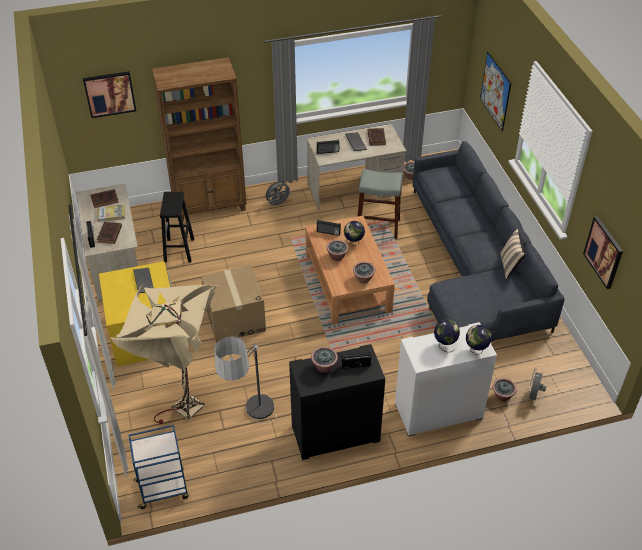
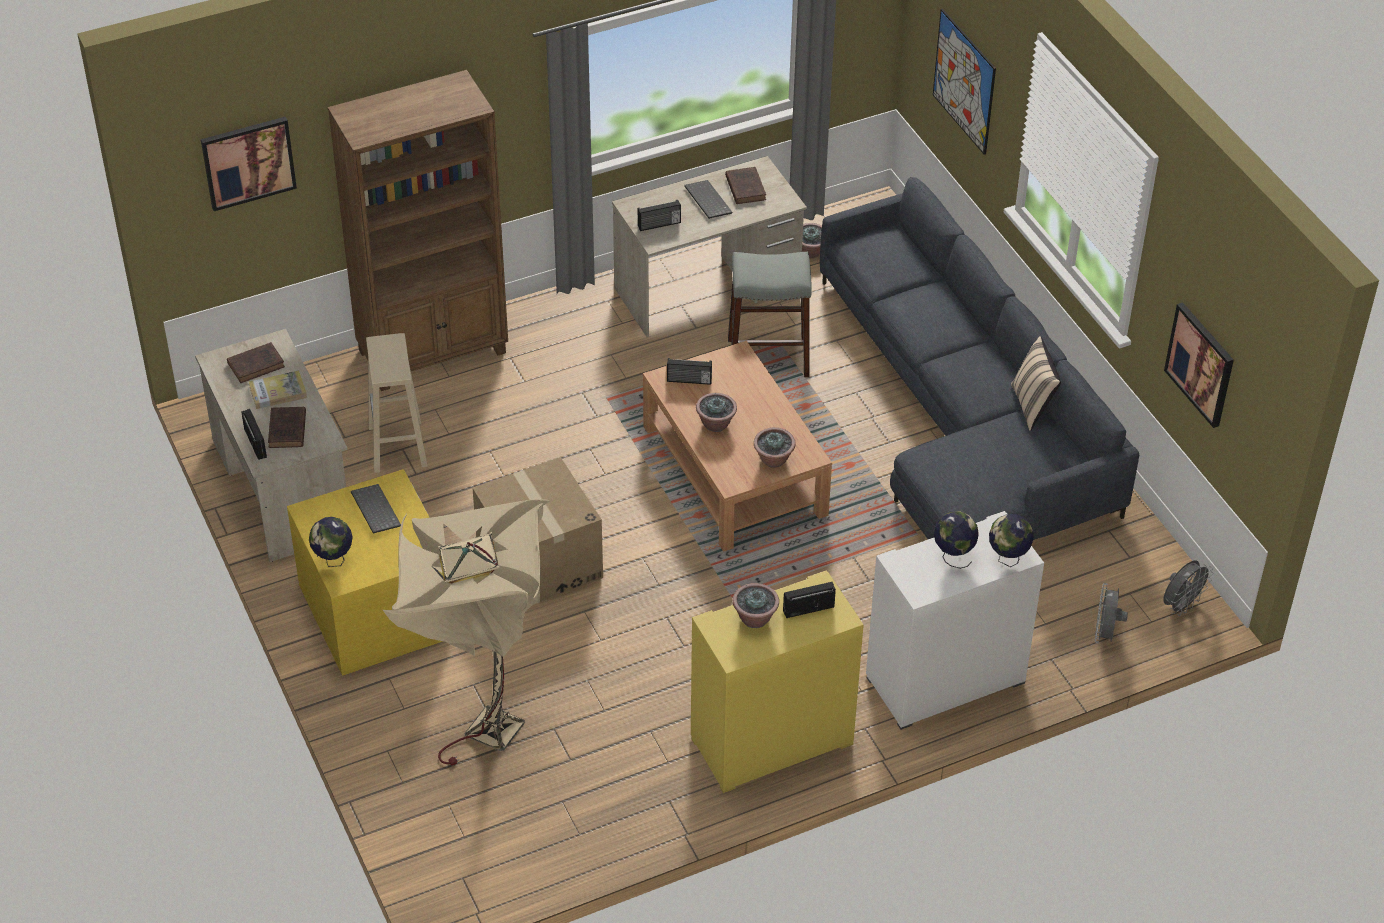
camera: 10 degrees left, 0 degrees up
(163, 489) = (489, 873): blue cart -> none
(179, 251) = (398, 447): black stool -> beige stool
(252, 426) = (620, 749): floor lamp -> none
(278, 203) = (566, 333): grey fan -> grey fan (1181, 605)
(335, 434) = (771, 742): black cabinet -> yellow cabinet
(354, 243) = (741, 395): globe -> globe (333, 560)
(502, 396) = (1052, 640): potted plant -> none

